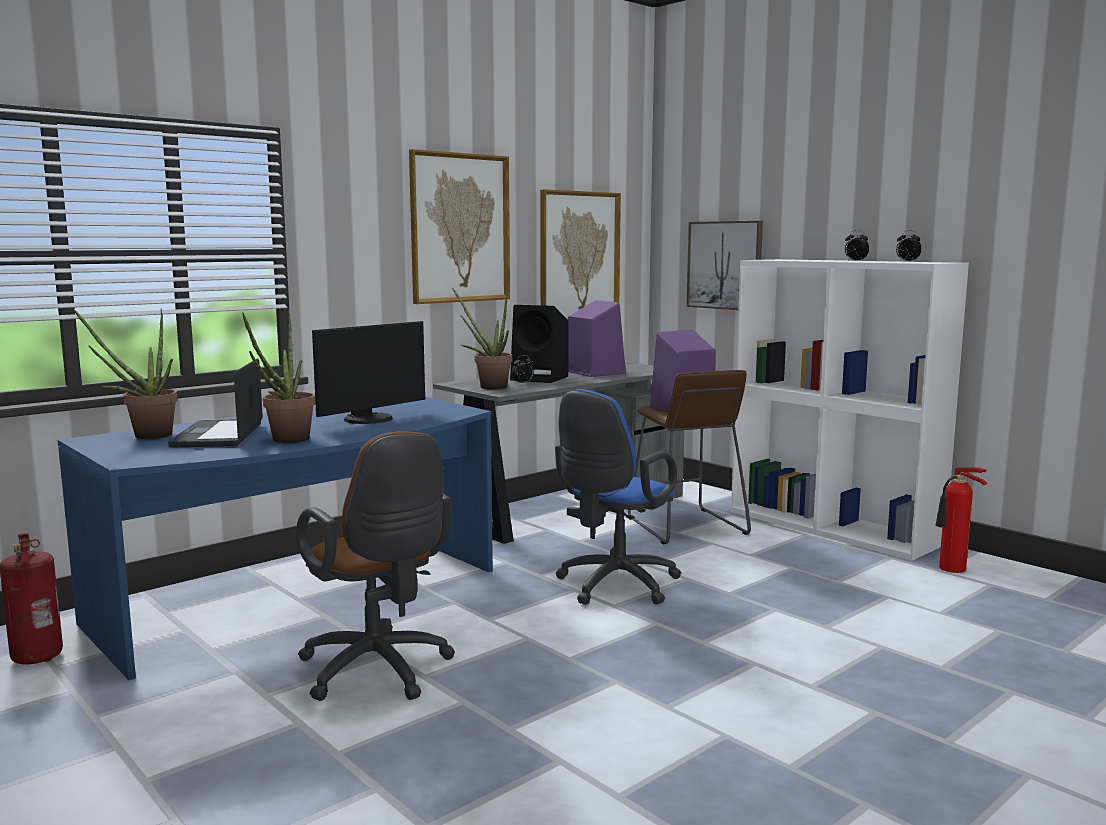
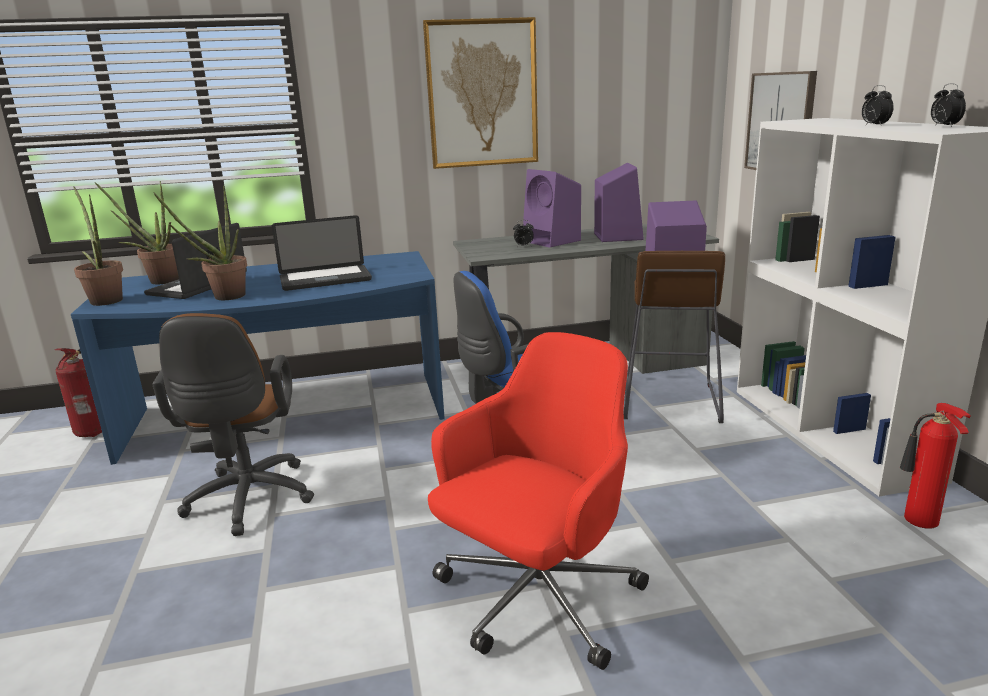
camera: 30 degrees right, 10 degrees up
(370, 419) = (325, 279): monitor -> laptop
(488, 387) = (487, 248): potted plant -> potted plant (105, 299)
(541, 378) = (552, 241): black speaker -> purple speaker
(579, 257) = (627, 116): picture -> none
(763, 673) = (536, 600): none -> red office chair

